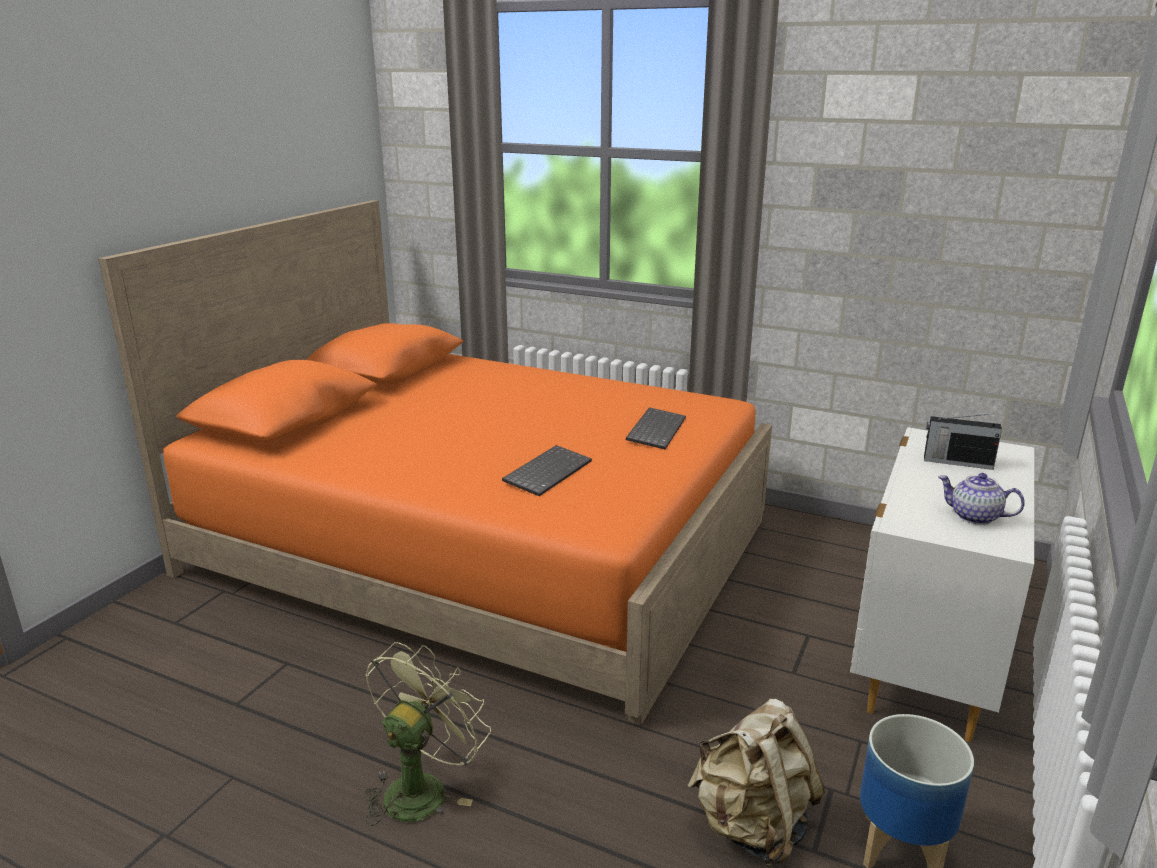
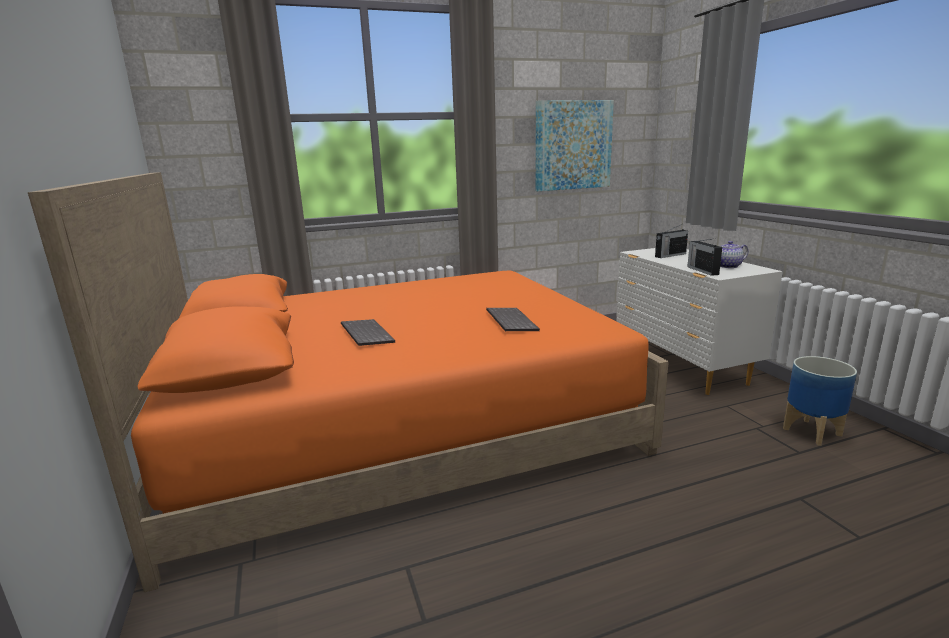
camera: 45 degrees left, 5 degrees down
(422, 787) = (639, 559): green fan -> none
(655, 429) = (506, 289): keyboard -> keyboard (365, 334)
(752, 826) = (769, 459): beige backpack -> none
(905, 506) = (702, 270): none -> radio
(924, 222) = (573, 145): none -> picture

